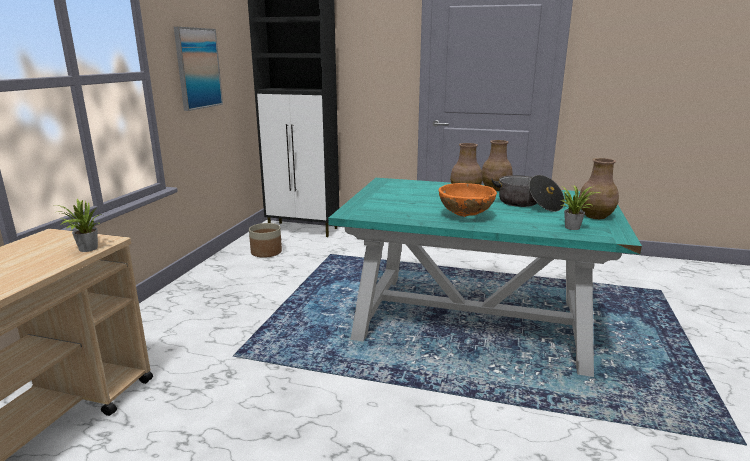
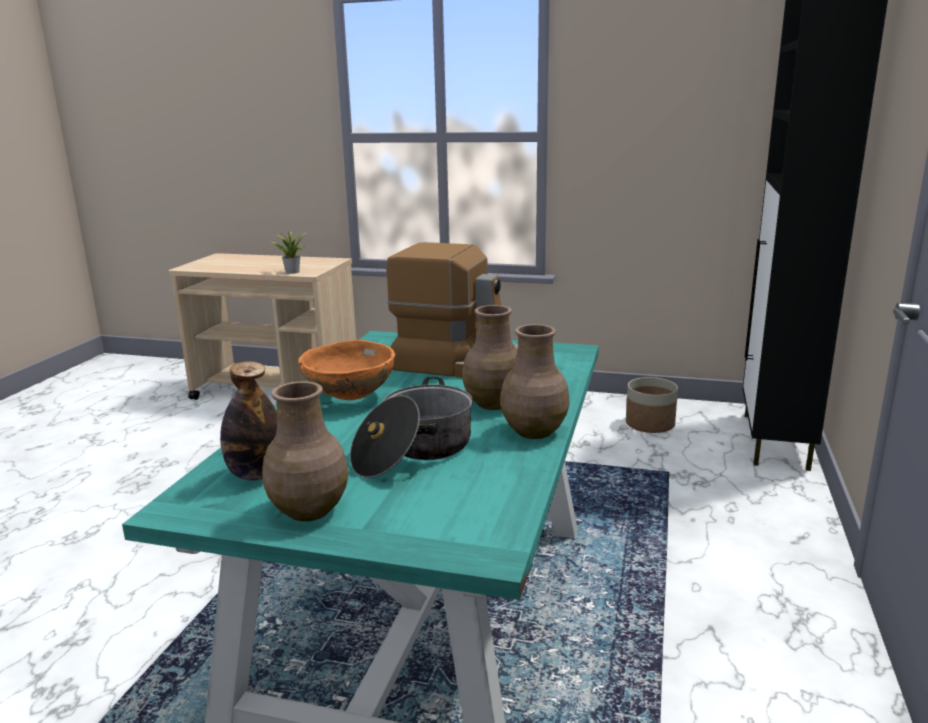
camera: 90 degrees right, 0 degrees up
(198, 68) = (653, 131): picture -> none
(405, 197) = (462, 363): none -> coffee machine
(572, 227) = (256, 474): potted plant -> bottle

